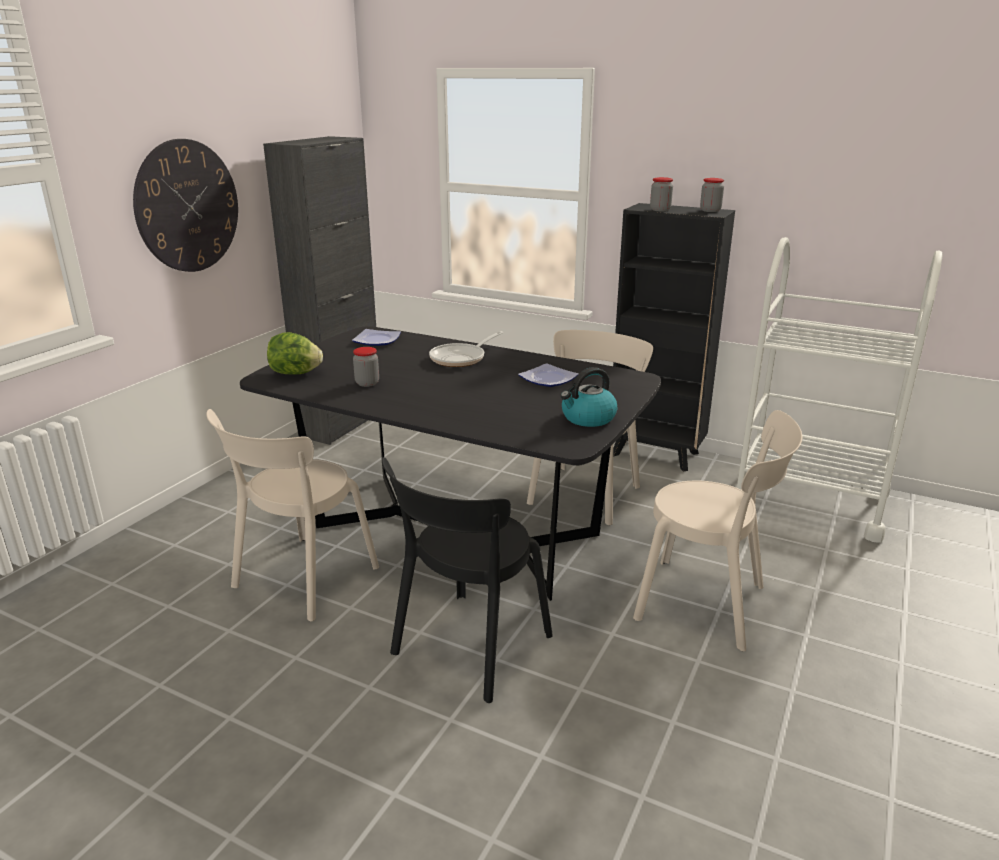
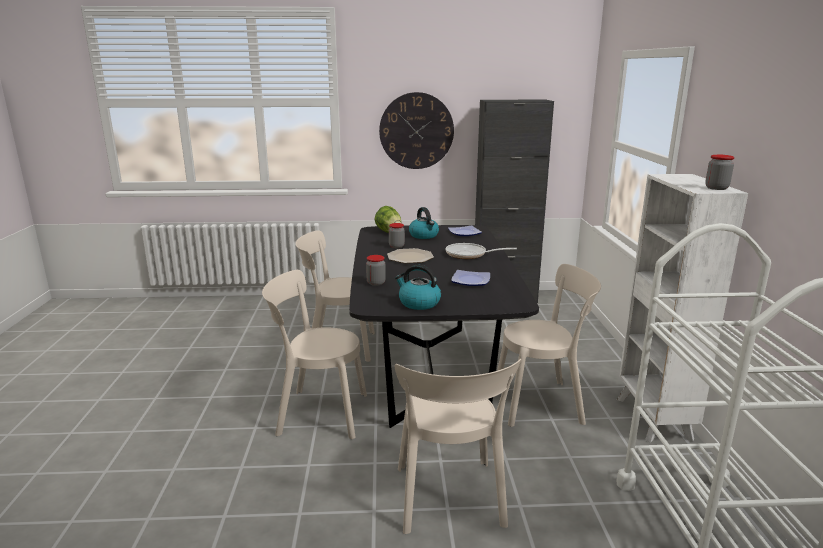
camera: 60 degrees right, 5 degrees down
(349, 360) = (424, 235): none -> kettle
(424, 386) = (410, 257): none -> plate
(468, 648) = (318, 413): black chair -> beige chair
(656, 454) = (653, 419): black bookcase -> white bookcase
(660, 210) = (674, 179): jar -> jar (376, 283)

